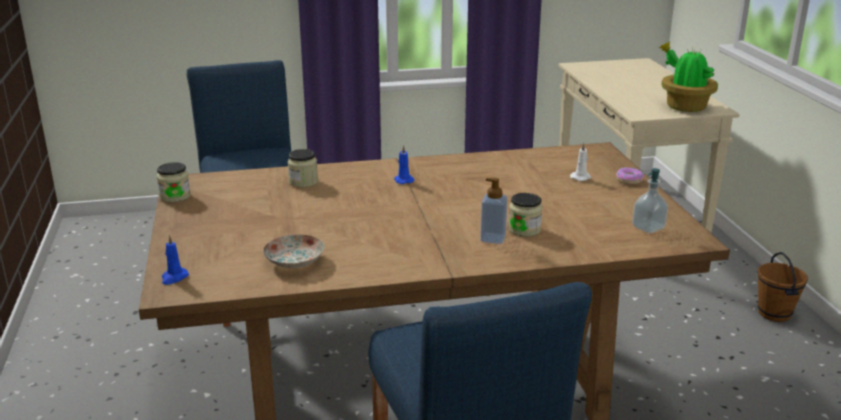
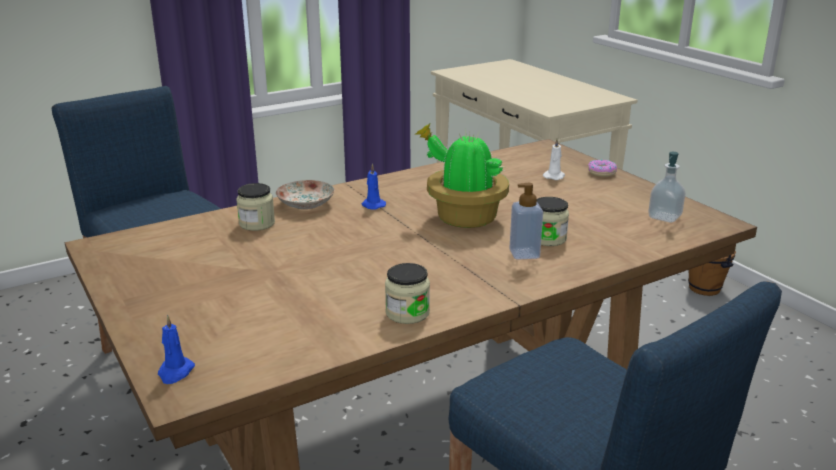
camera: 20 degrees left, 0 degrees up
(175, 196) = (101, 265): jar -> jar (407, 313)
(294, 261) = (320, 321): plate -> plate (305, 204)
(684, 106) = (584, 98): potted plant -> potted plant (463, 218)

